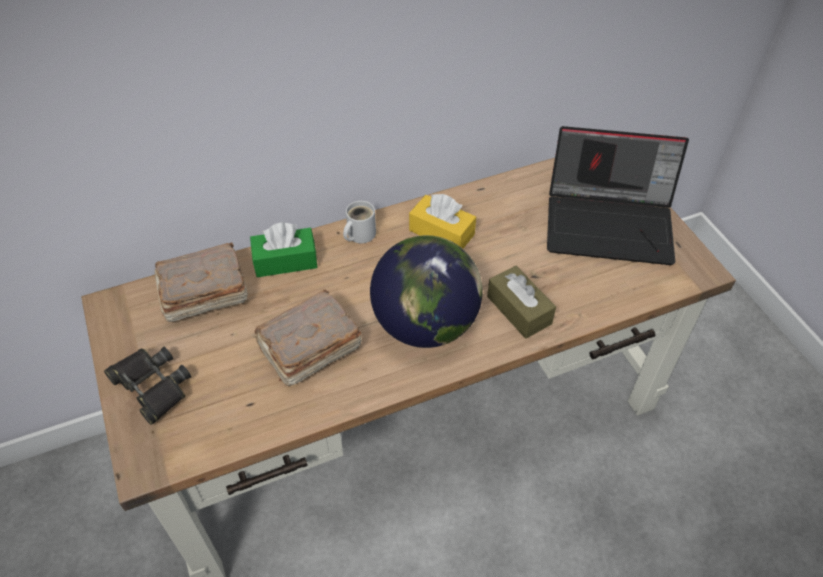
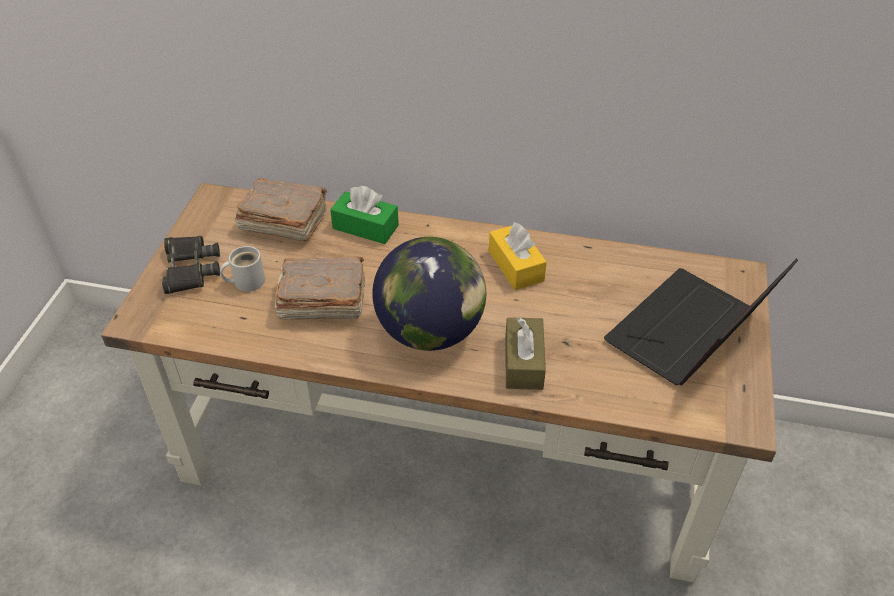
camera: 35 degrees right, 5 degrees down
(359, 234) = (443, 234): white mug -> white mug (246, 281)
(610, 223) = (689, 335): laptop -> laptop turned 90 degrees clockwise

